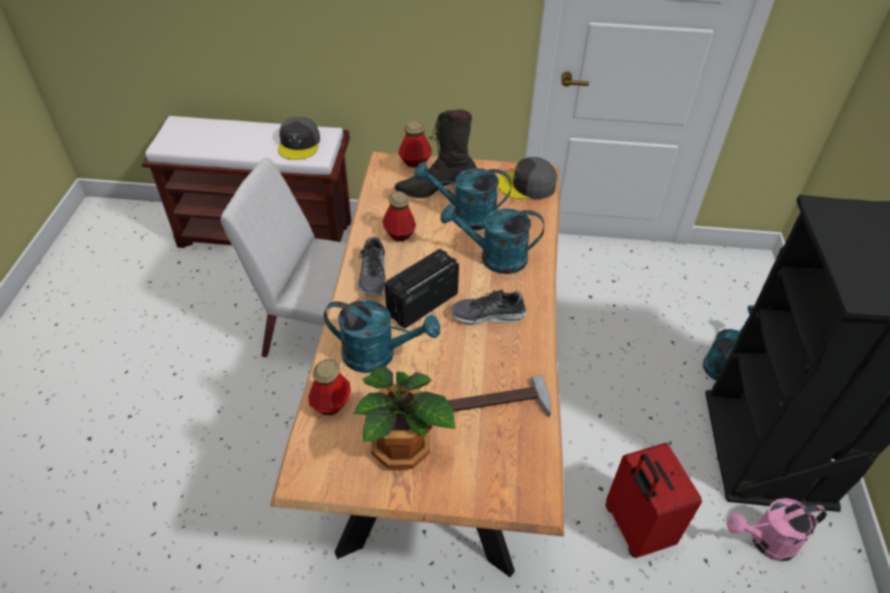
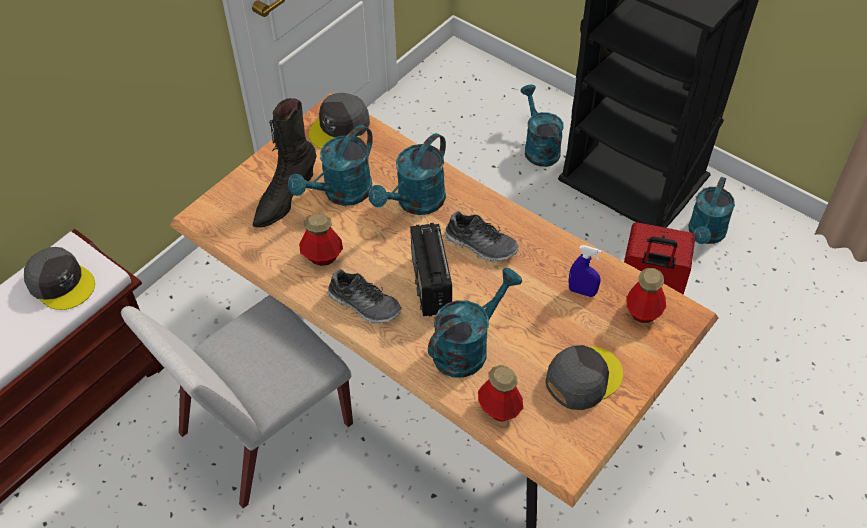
camera: 55 degrees left, 5 degrees up
(402, 448) = (583, 378): potted plant -> grey cap
(415, 162) = (225, 192): bottle -> bottle (643, 312)
(488, 315) = (481, 245): shoe -> shoe turned 90 degrees counterclockwise
(496, 405) = (582, 291): hammer -> blue spray bottle
(766, 541) = (705, 235): pink watering can -> turquoise watering can

